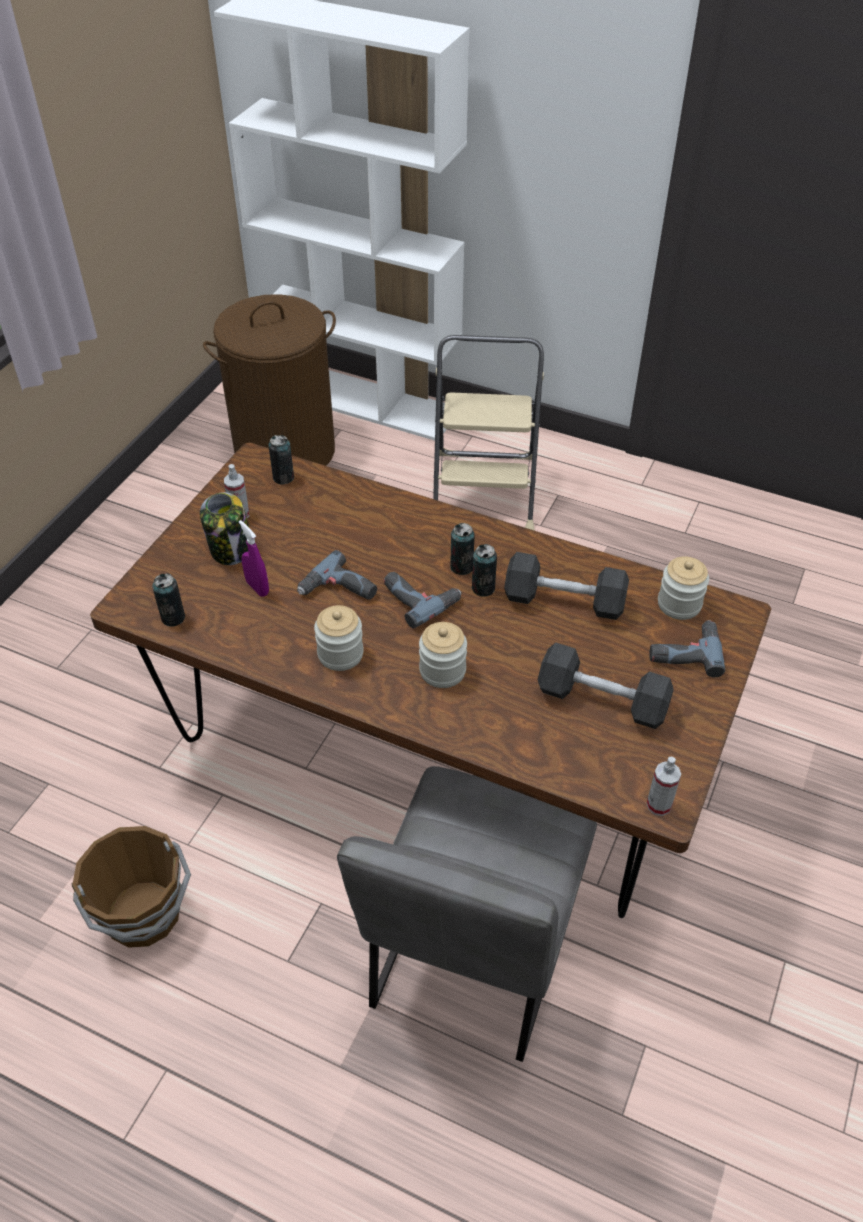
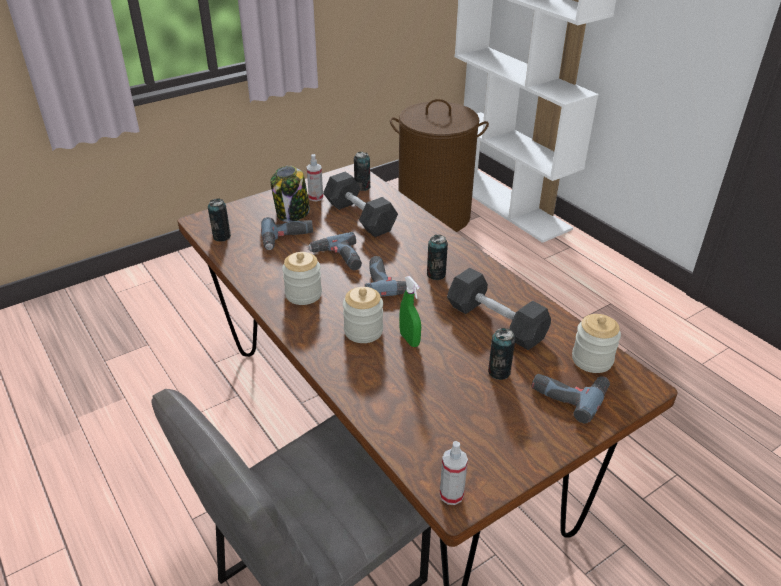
camera: 30 degrees right, 10 degrees down
(144, 914) = (134, 444): brown bucket -> none
(257, 588) = (287, 239): purple spray bottle -> power drill
(483, 588) = (440, 292): can -> can (499, 372)
(485, 486) = (557, 280): beige step ladder -> none
(496, 659) = (409, 339): none -> green spray bottle
(602, 700) = (468, 399): grey dumbbell -> grey dumbbell (360, 217)

